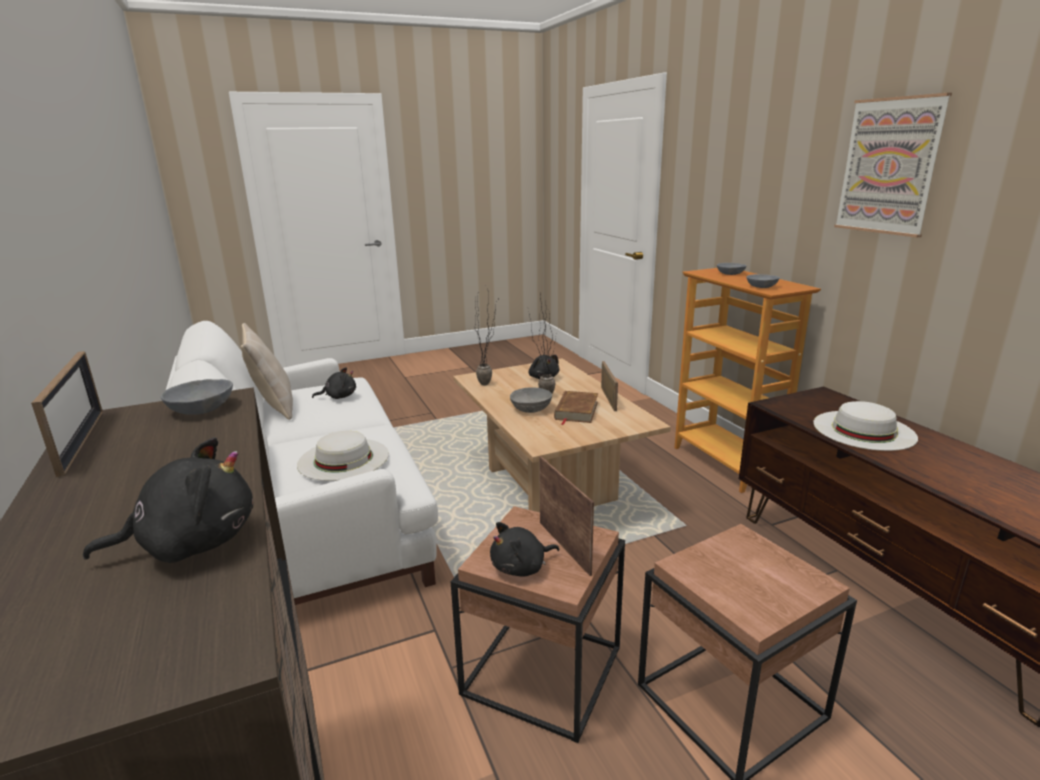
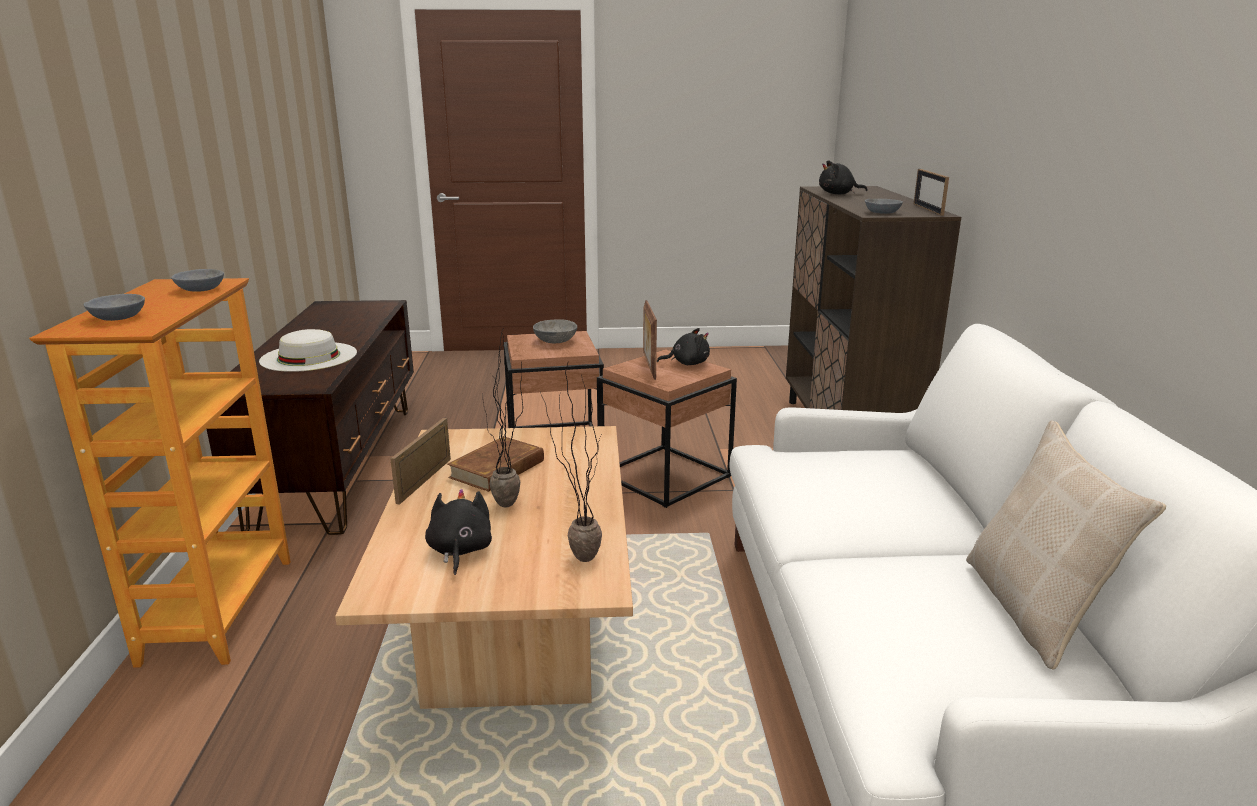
camera: 160 degrees left, 0 degrees up
(339, 397) = (897, 607): black plush toy -> none
(343, 459) = (842, 468): white hat -> none
(531, 409) = (555, 484): grey bowl -> grey bowl (555, 341)
(889, 166) = (139, 99): picture -> none

